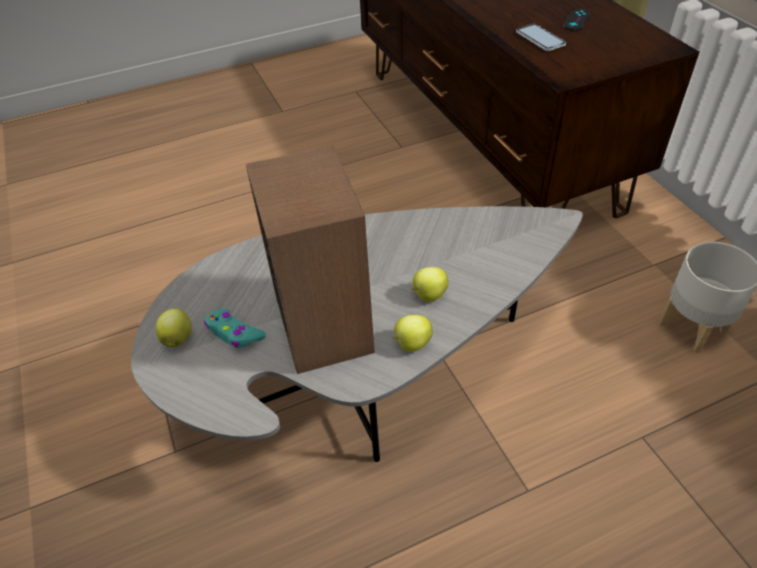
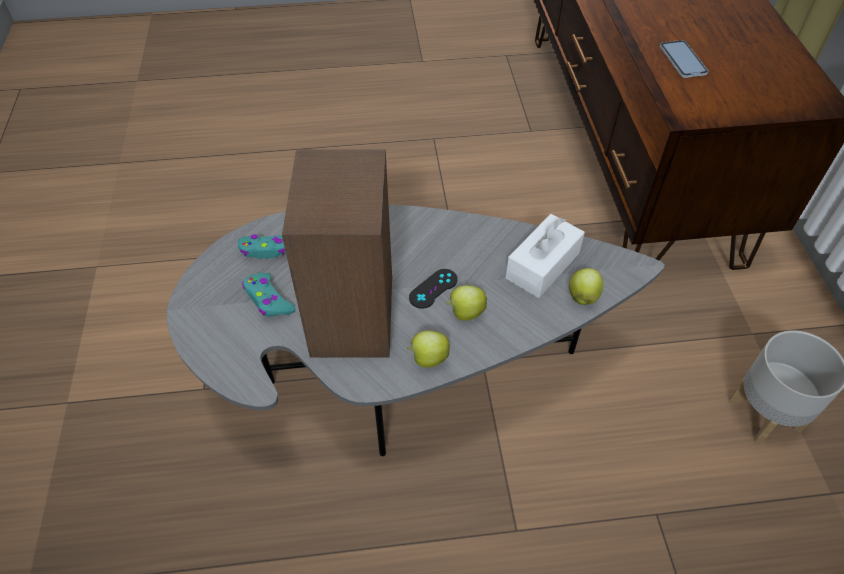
camera: 15 degrees right, 5 degrees up
(178, 338) = (217, 290): apple -> apple (583, 296)
(215, 288) = (267, 249): none -> turquoise game controller
(479, 238) = (542, 265): none -> white tissue box
(576, 20) = (735, 45): black game controller -> black game controller (433, 288)

